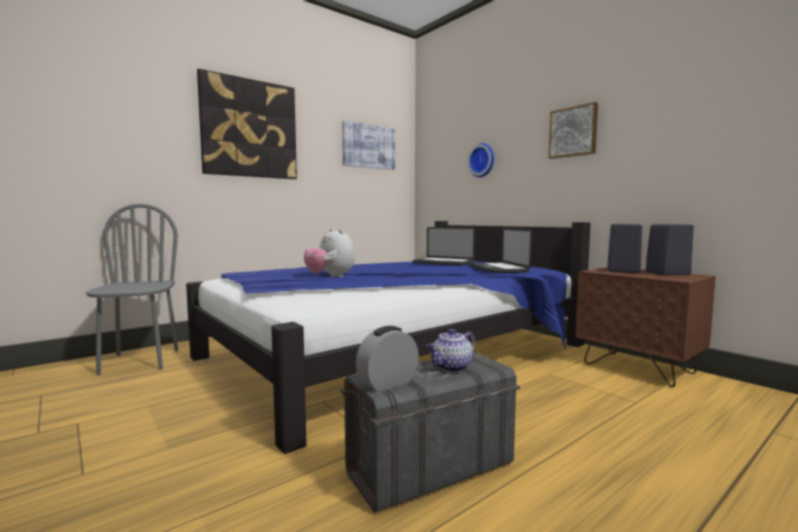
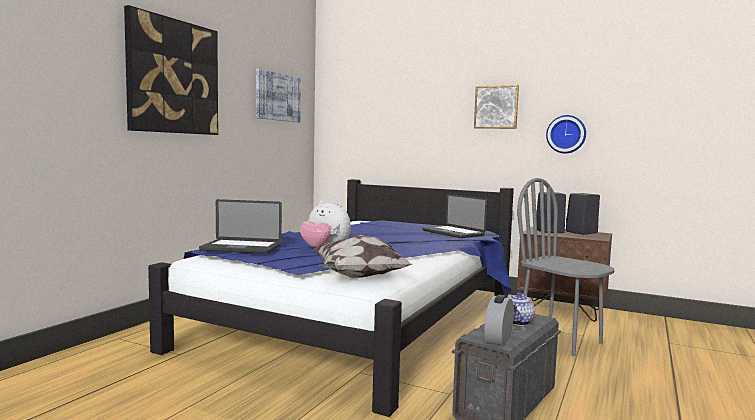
camera: 25 degrees left, 0 degrees up
(139, 362) = (91, 365): grey chair -> grey chair (560, 340)
(304, 300) = (358, 277): none -> pillow
(443, 263) = (388, 227): laptop -> laptop (241, 248)
(482, 160) = (401, 121): wall clock -> wall clock (566, 134)

